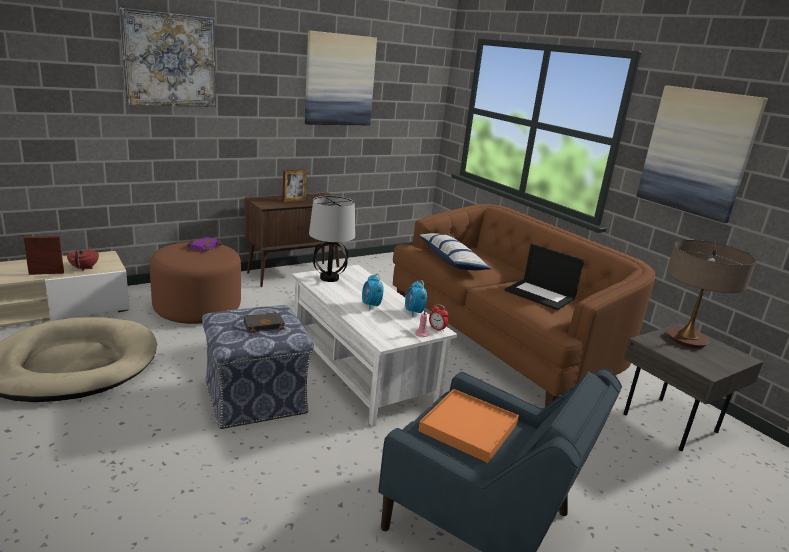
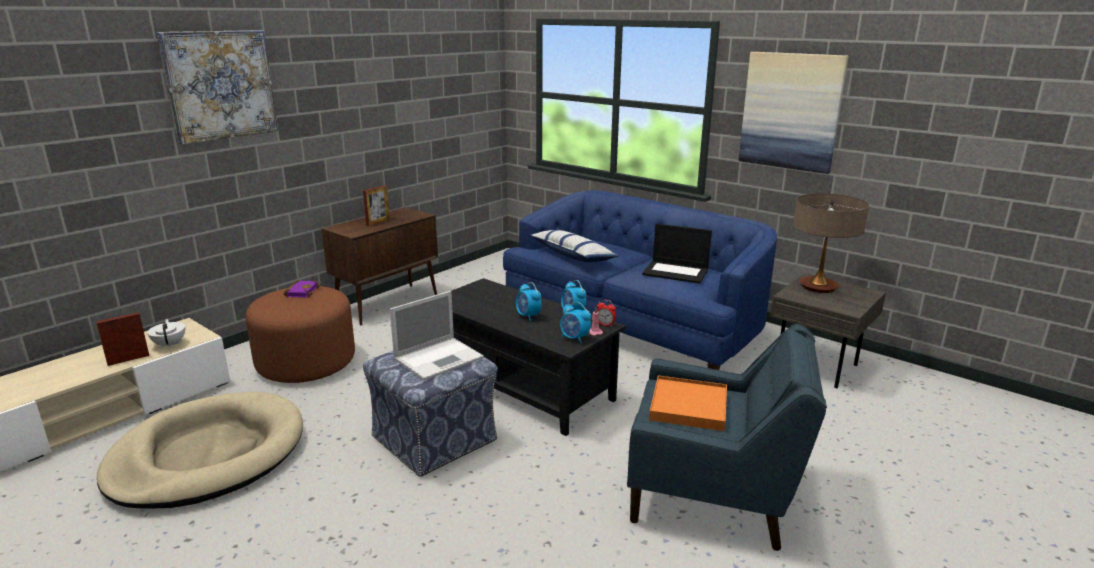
camera: 15 degrees left, 0 degrees up
(84, 268) = (170, 344): red teapot -> white teapot
(264, 325) = (440, 358): black book -> laptop
(329, 278) = (466, 298): table lamp -> none
(339, 80) = (400, 81): picture -> none
(362, 371) = (522, 386): white coffee table -> black coffee table
(398, 335) = (574, 338): none -> alarm clock
(502, 338) = (634, 324): brown sofa -> blue sofa

